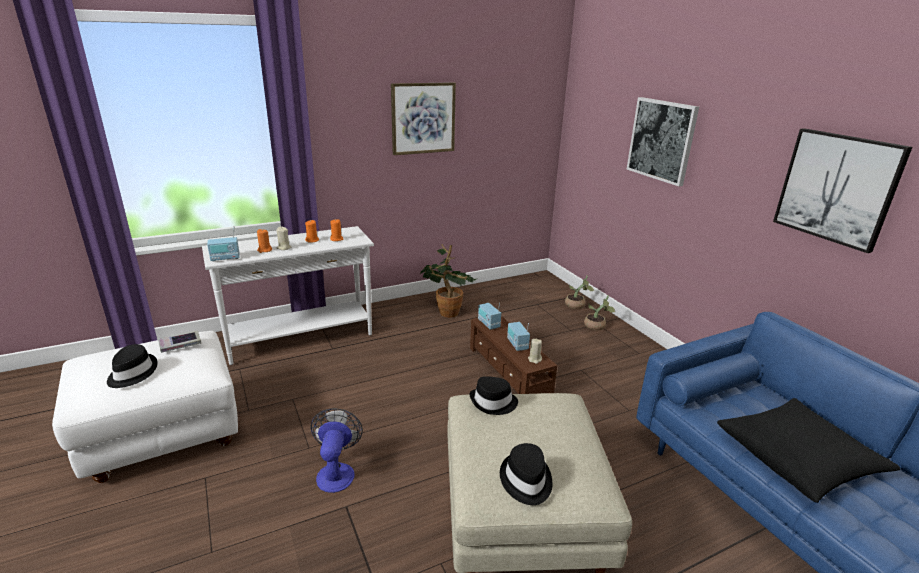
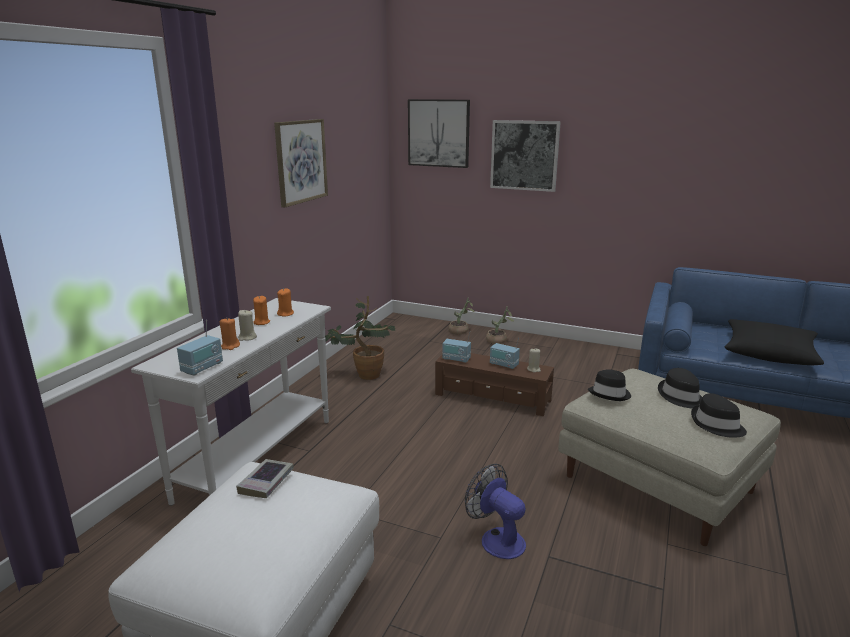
camera: 40 degrees left, 5 degrees down
(132, 373) = (274, 532): black hat -> black hat (681, 397)
(837, 188) = (695, 165): picture -> picture (439, 133)

